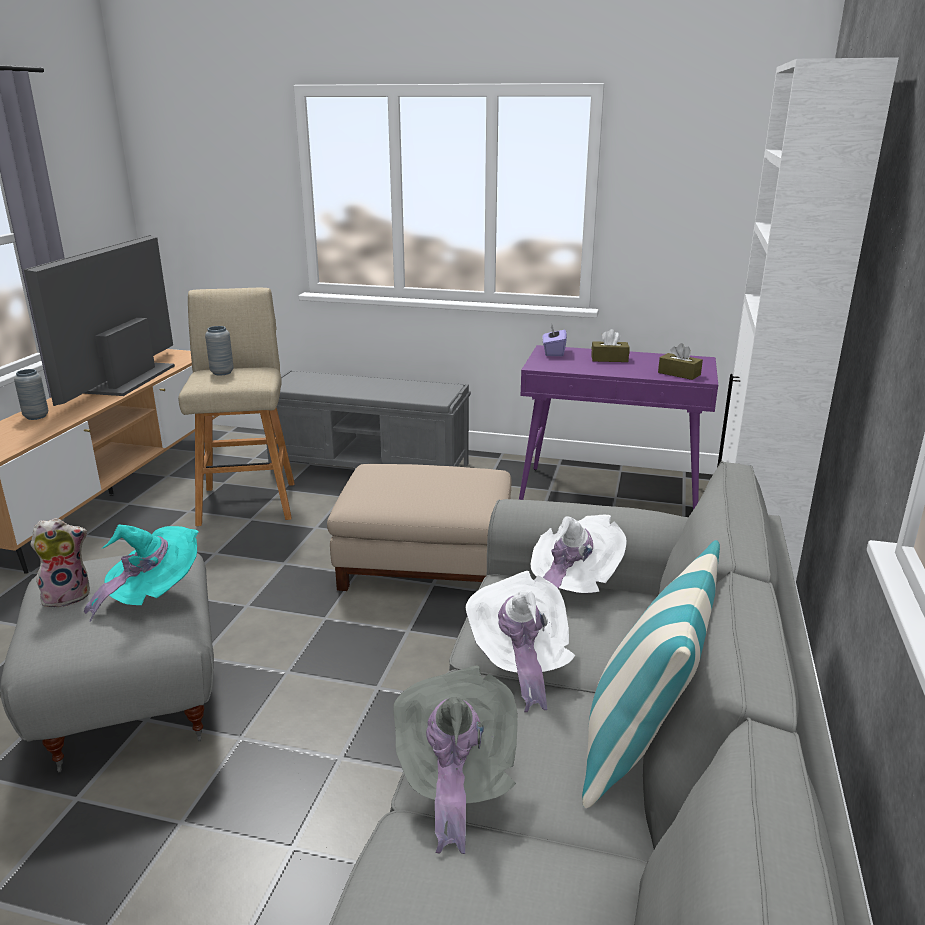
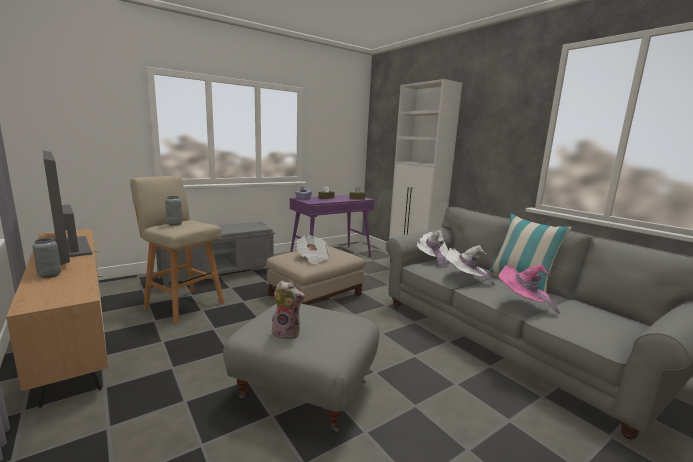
camera: 50 degrees left, 10 degrees down
(68, 596) = (287, 333): plush toy -> plush toy turned 90 degrees clockwise
(154, 595) = (326, 314): turquoise hat -> none
(398, 490) = (312, 258): none -> newspaper
(455, 779) = (522, 303): grey hat -> pink hat

